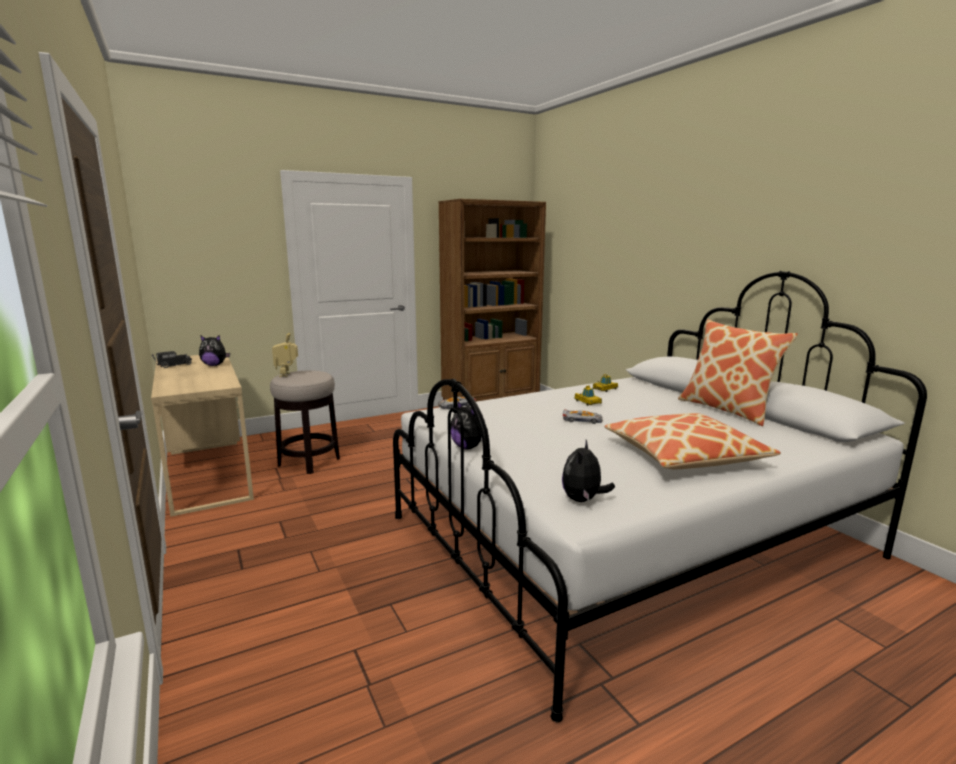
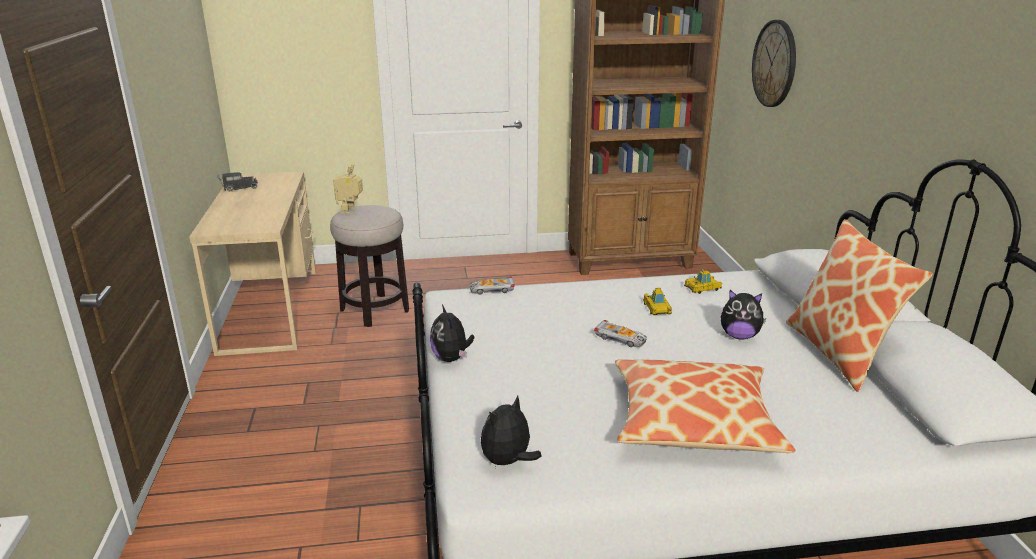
camera: 20 degrees right, 10 degrees up
(214, 365) = (278, 192): plush toy -> plush toy (739, 336)
(589, 250) = (774, 64): none -> wall clock

